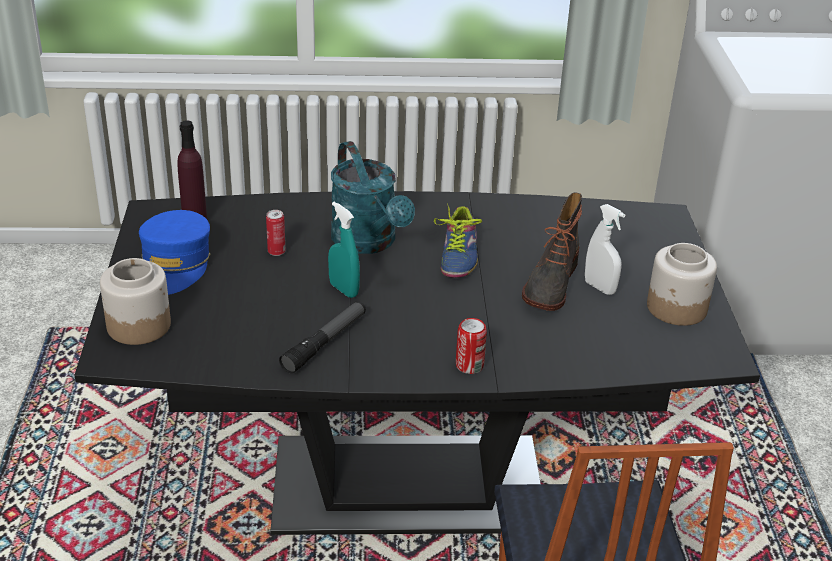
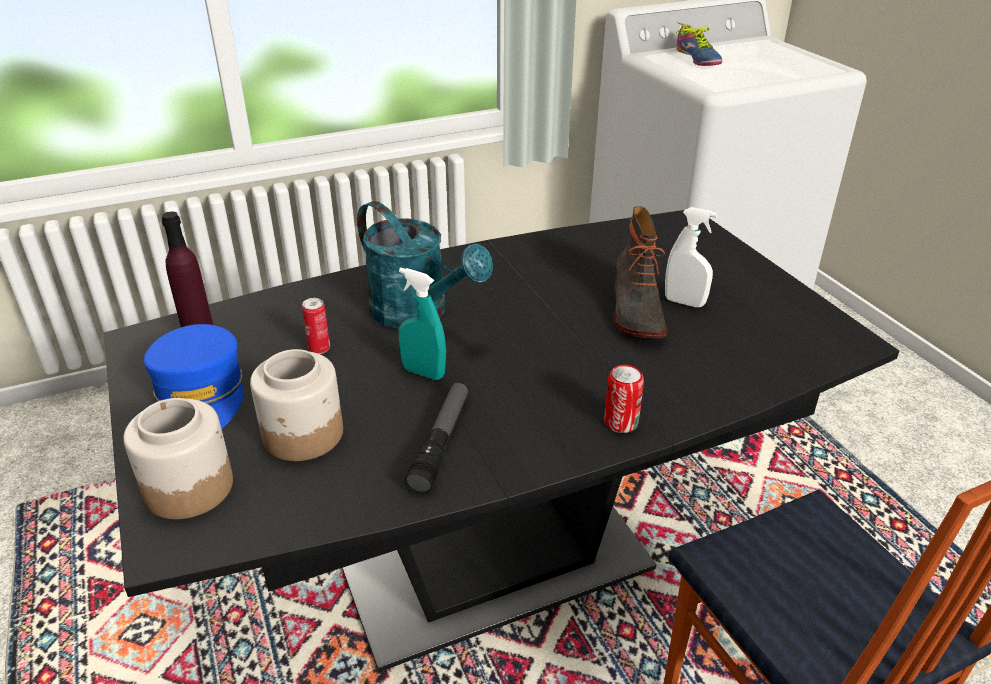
camera: 20 degrees left, 0 degrees up
(455, 255) = (519, 305): shoe -> shoe (695, 59)
(677, 308) = (770, 304): jar -> jar (303, 435)

